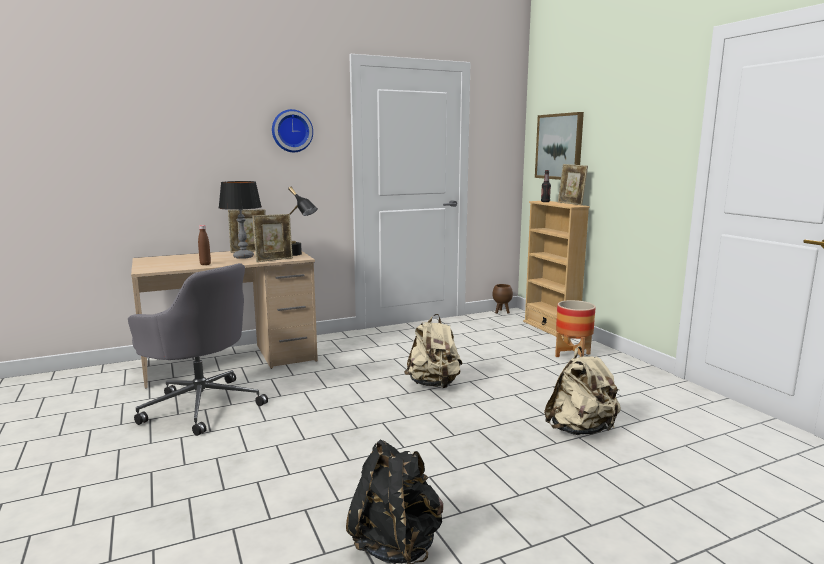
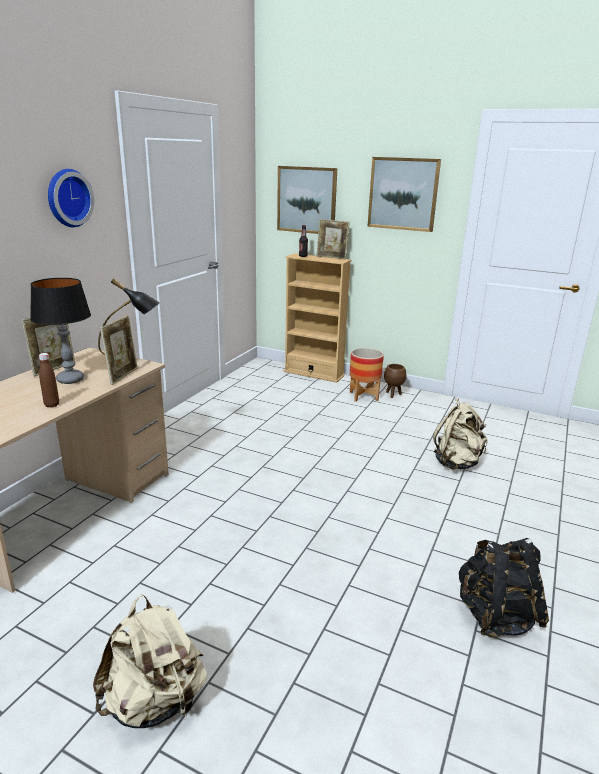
camera: 40 degrees left, 10 degrees up
(201, 405) = (128, 580): grey office chair -> none
(434, 384) = (310, 461): beige backpack -> beige backpack (154, 702)
(501, 312) = (252, 365): brown planter -> brown planter (393, 394)
(638, 132) = (403, 194): none -> picture

